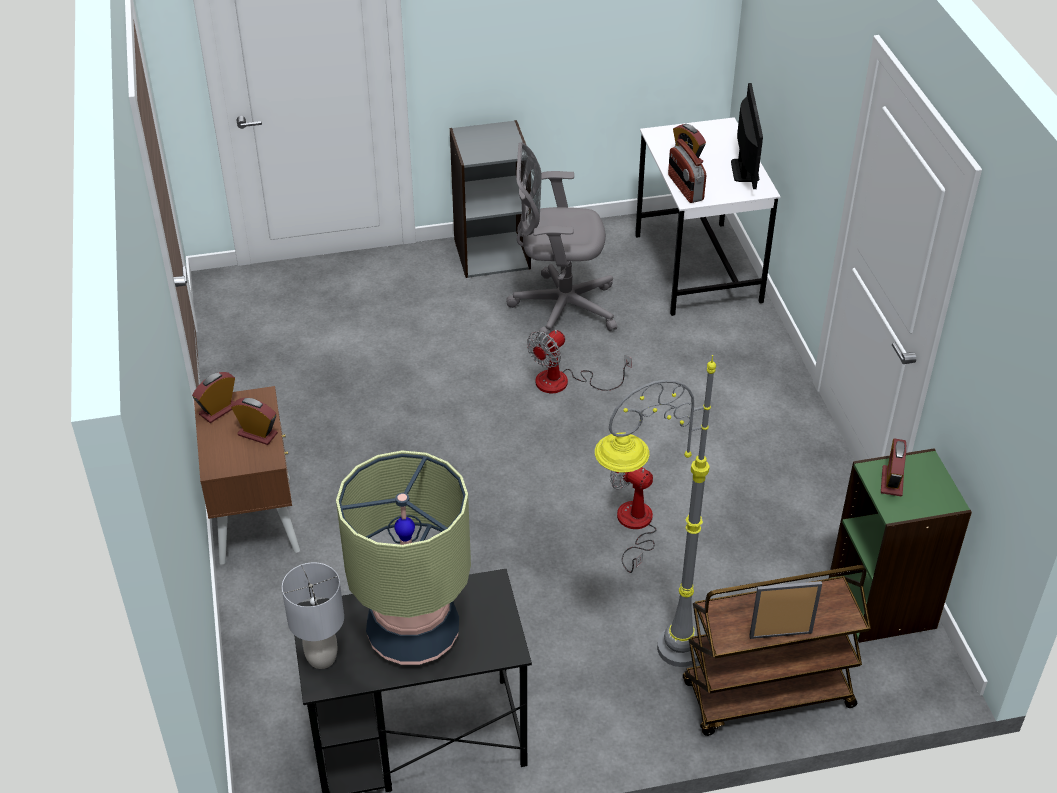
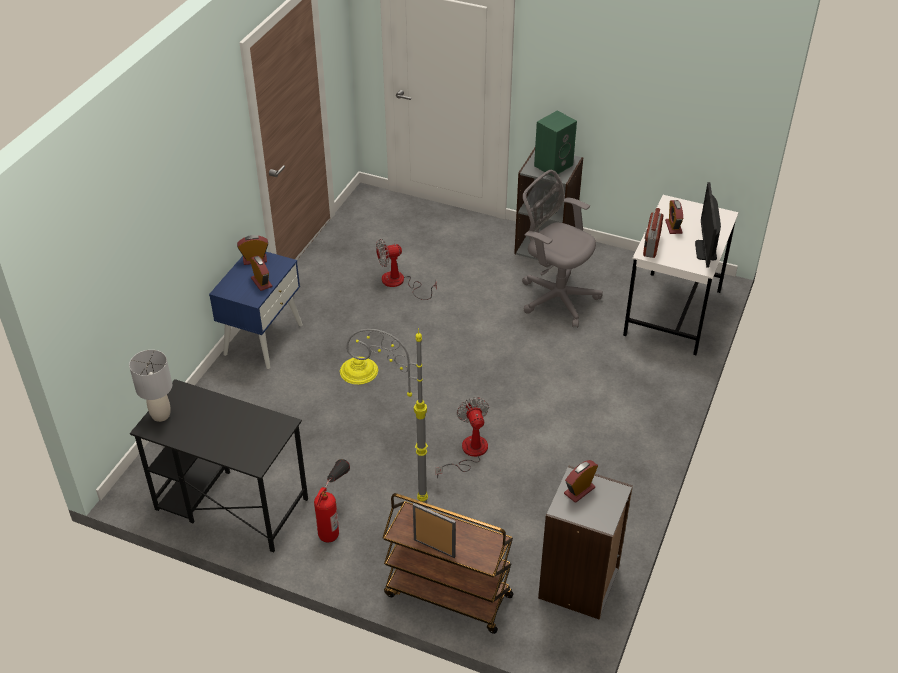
camera: 35 degrees right, 0 degrees up
(255, 518) = (263, 338): brown nightstand -> blue nightstand
(413, 633) = (218, 428): table lamp -> none
(492, 141) = (553, 165): none -> green speaker
(559, 685) = (334, 519): none -> fire extinguisher
(564, 382) = (512, 345): fan -> fan (399, 283)
(744, 170) = (706, 250): monitor -> monitor turned 150 degrees clockwise
(883, 602) = (579, 583): green bookcase -> grey bookcase

